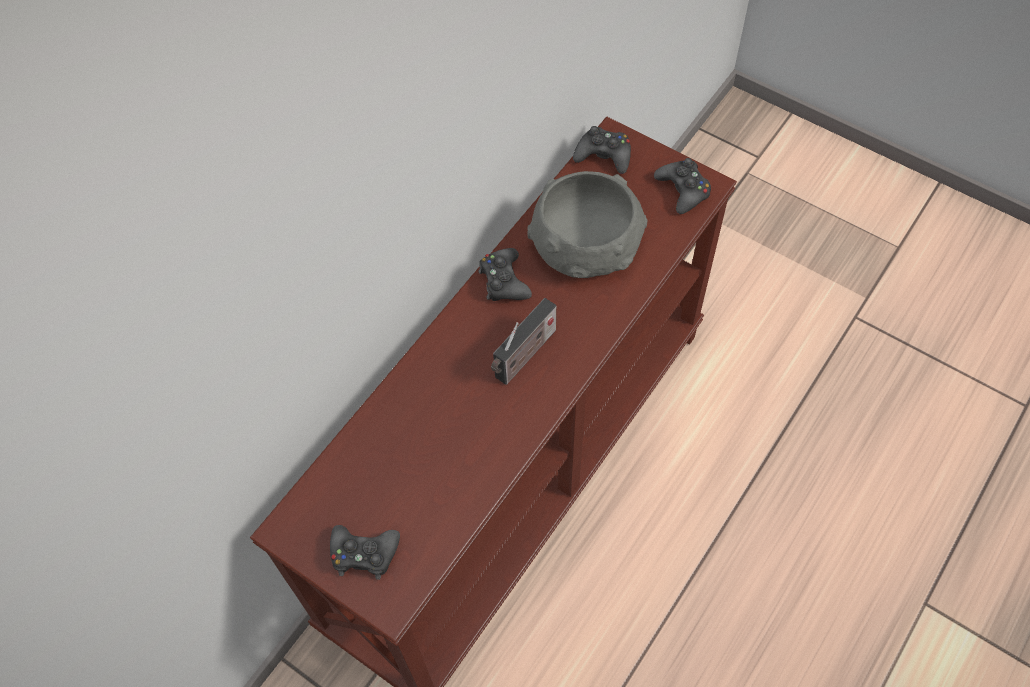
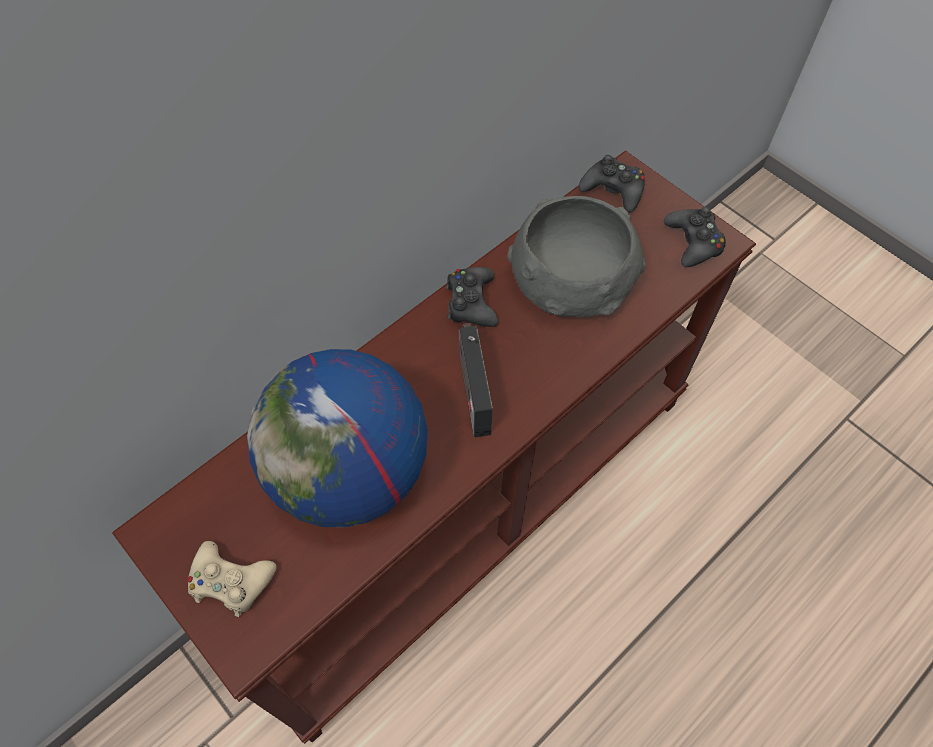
camera: 10 degrees right, 0 degrees up
(364, 554) = (231, 581): black game controller -> beige game controller
(438, 447) = (350, 473): none -> globe
(524, 357) = (472, 391): radio -> radio turned 120 degrees clockwise

